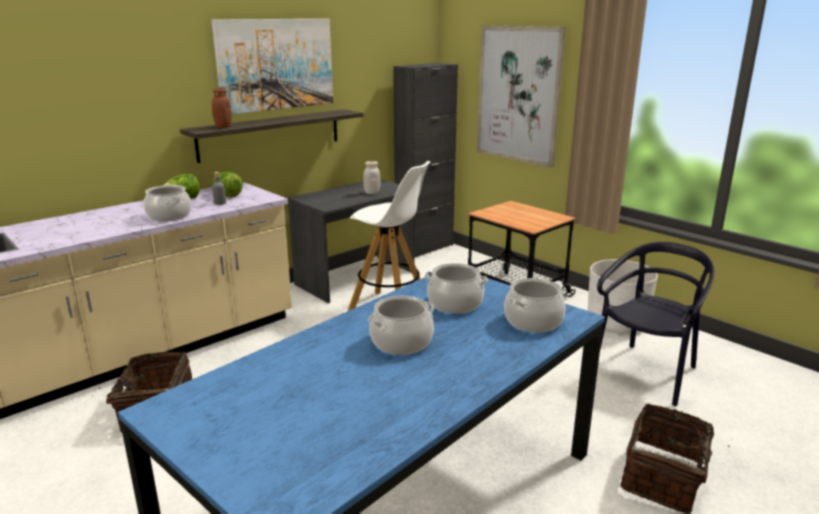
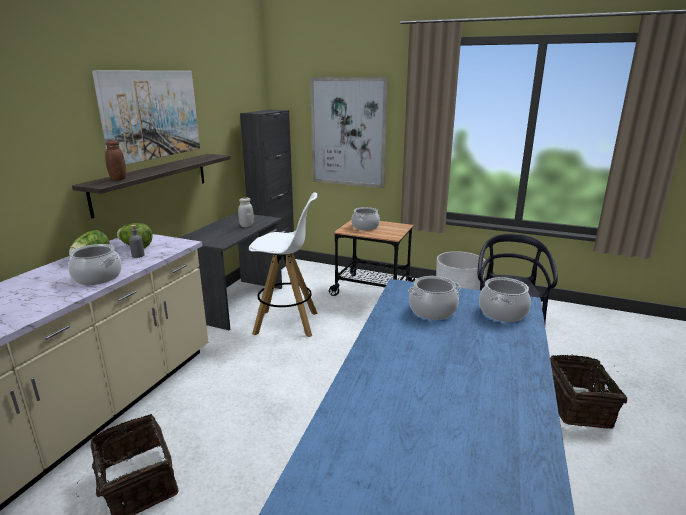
camera: 25 degrees left, 0 degrees up
(401, 342) = (434, 354): cooking pot -> cooking pot (365, 227)

